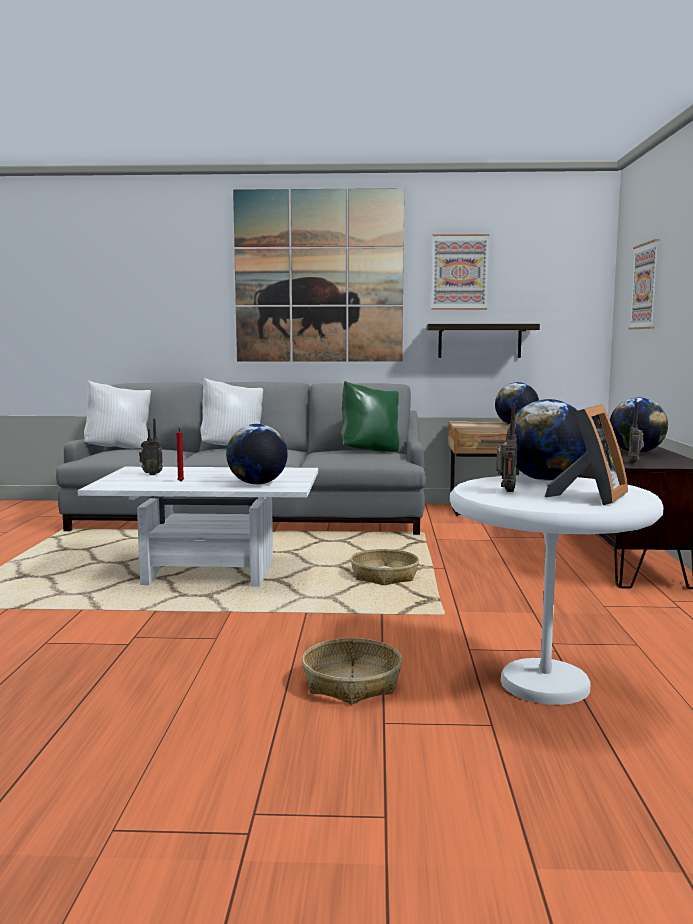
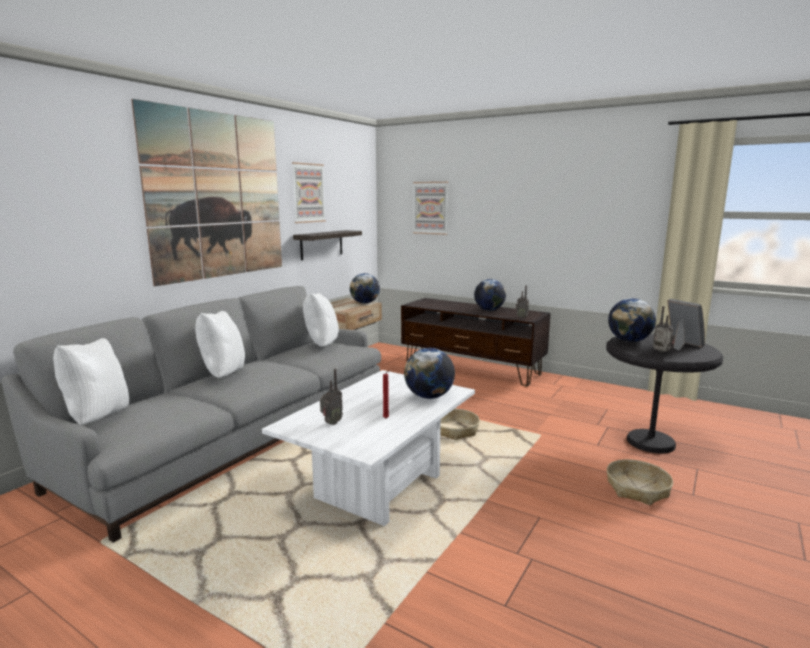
camera: 60 degrees left, 5 degrees up
(370, 451) = (320, 345): green pillow -> white pillow
(544, 684) = (650, 442): white side table -> black side table

